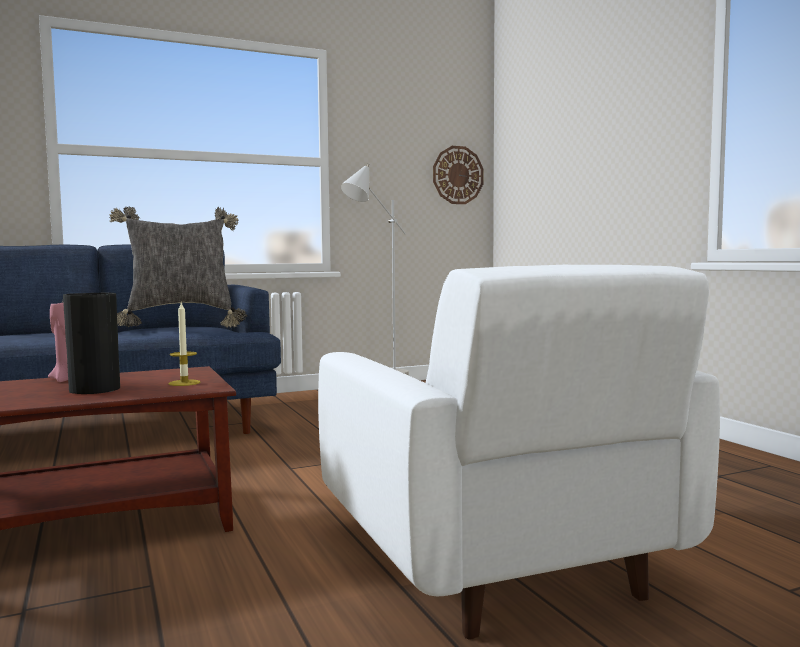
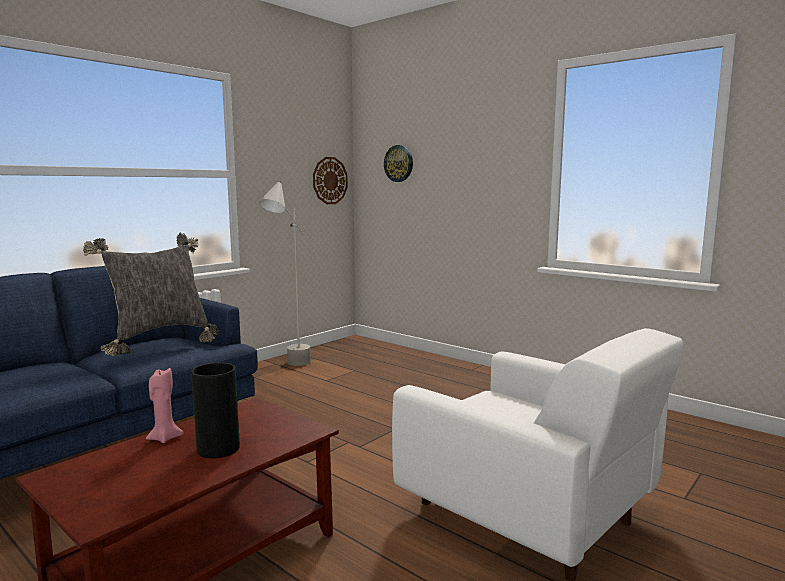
camera: 25 degrees left, 5 degrees up
(184, 383) = (280, 426): candle -> none
(537, 145) = (398, 163): none -> wall clock

